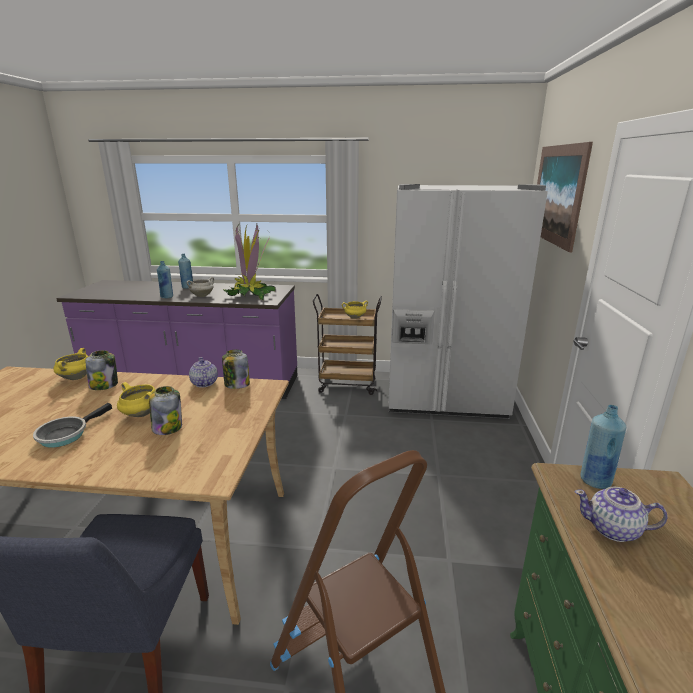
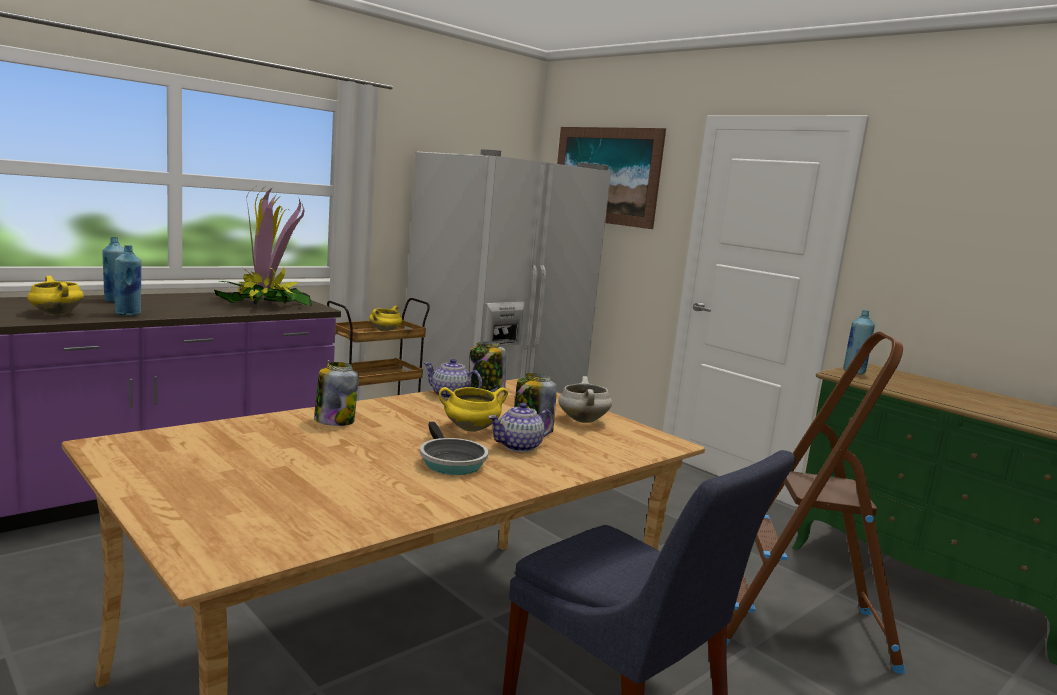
camera: 50 degrees left, 10 degrees down
(76, 377) = (261, 424): yellow cooking pot -> yellow cooking pot (55, 313)
(202, 296) = (188, 309): white cooking pot -> white cooking pot (582, 420)
(613, 529) = (901, 385): teapot -> teapot (520, 446)

